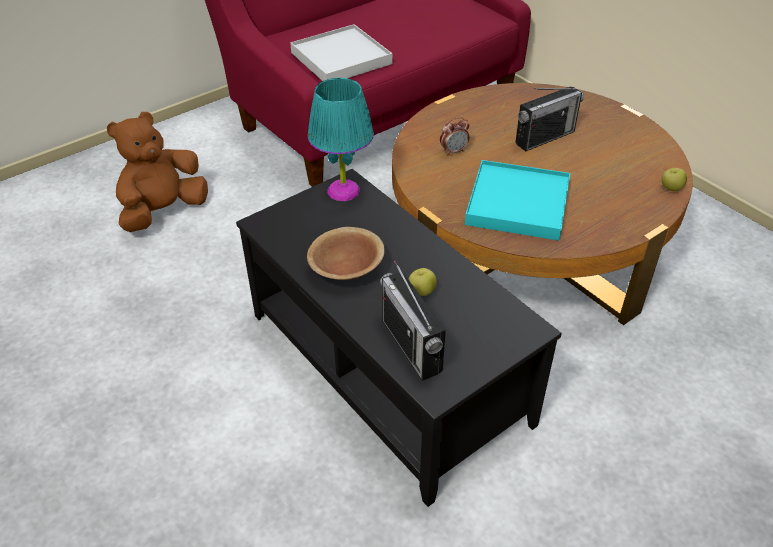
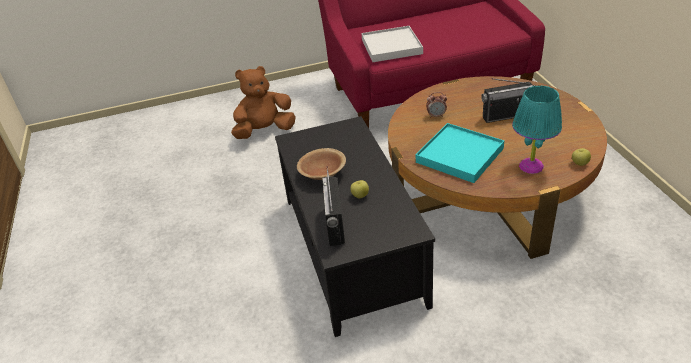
camera: 25 degrees right, 5 degrees down
(343, 191) = (347, 129): turquoise table lamp -> turquoise table lamp (531, 166)

